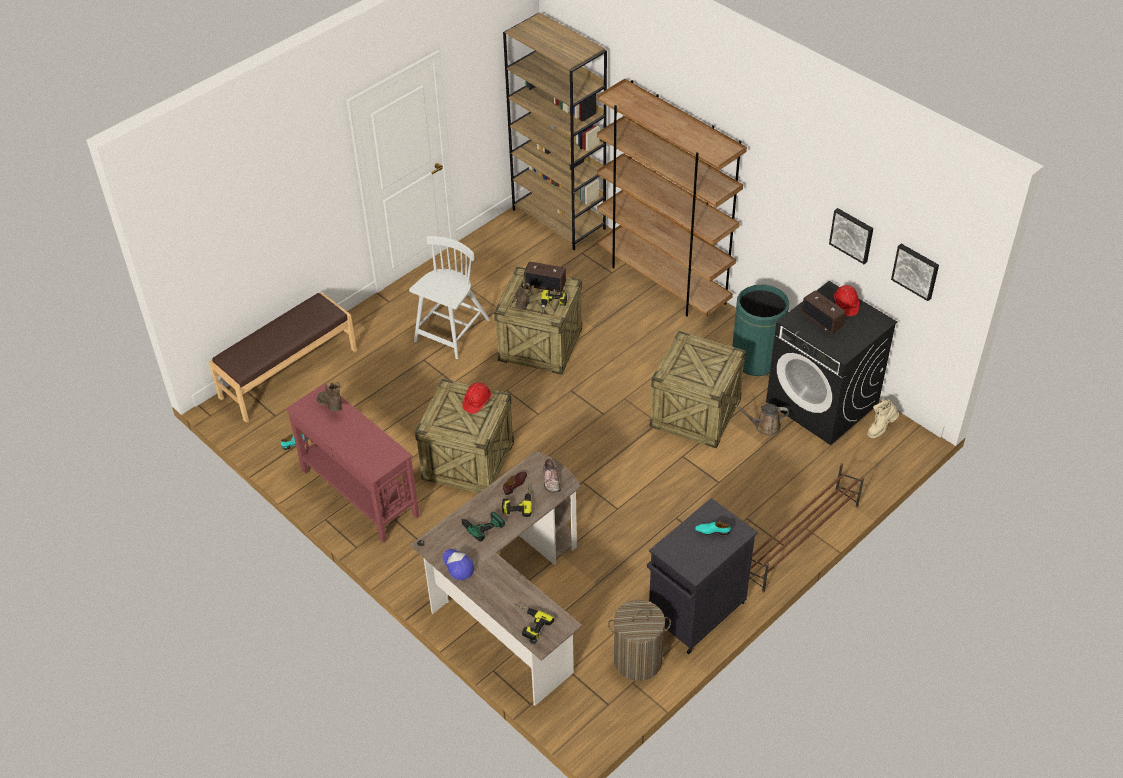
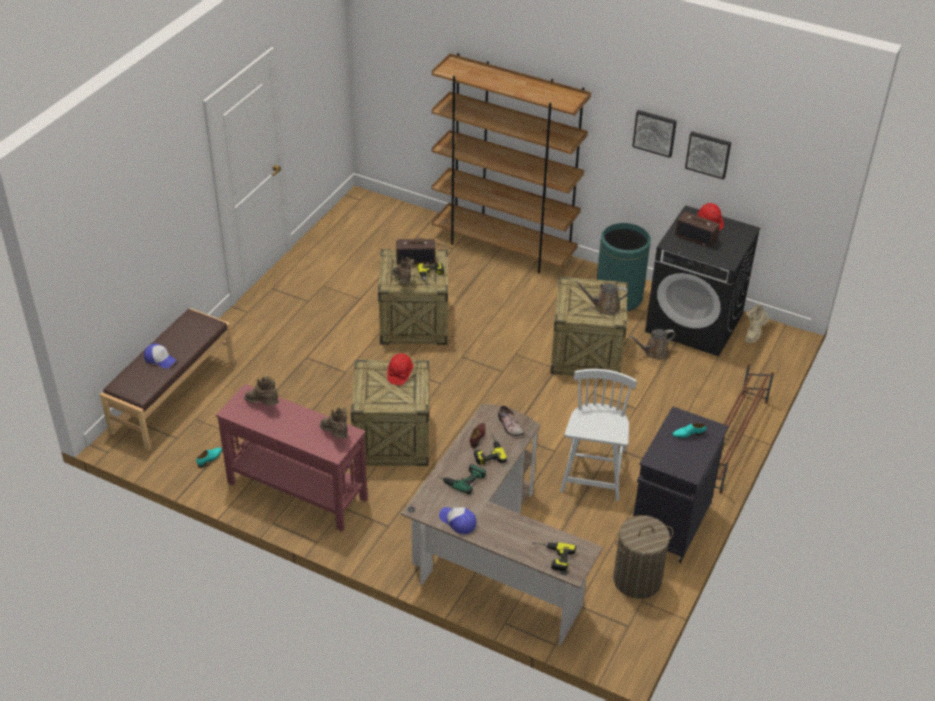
camera: 20 degrees left, 5 degrees down
(272, 339) = (160, 359): none -> cap
(383, 453) = (335, 435): none -> brown boot
(451, 332) = (323, 327): white chair -> white chair (593, 472)
(559, 219) = (382, 211): brown bookcase -> none
(708, 373) = (604, 307): none -> brown watering can
(916, 271) = (778, 173): picture -> picture (655, 132)

